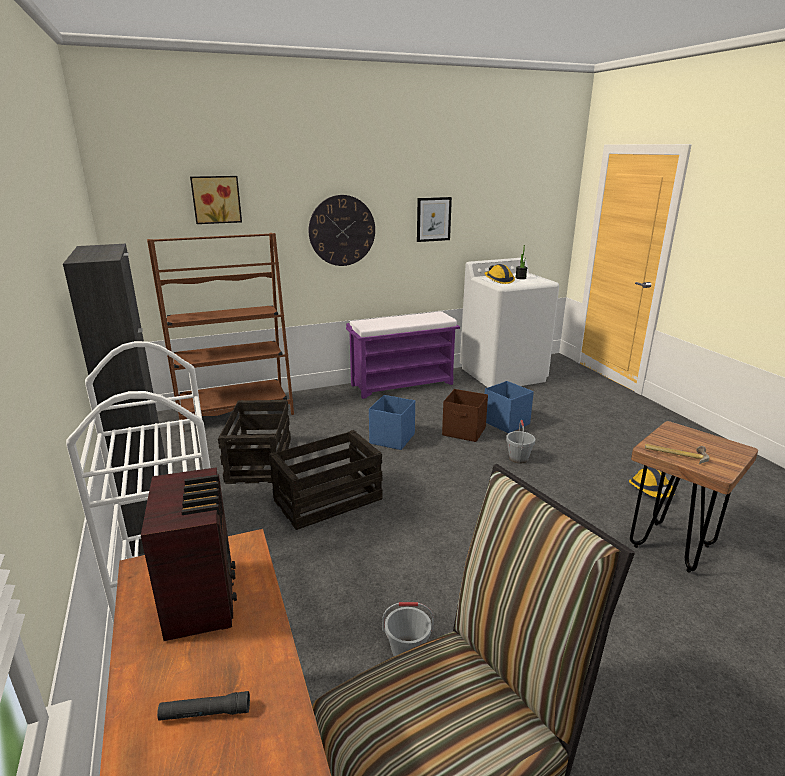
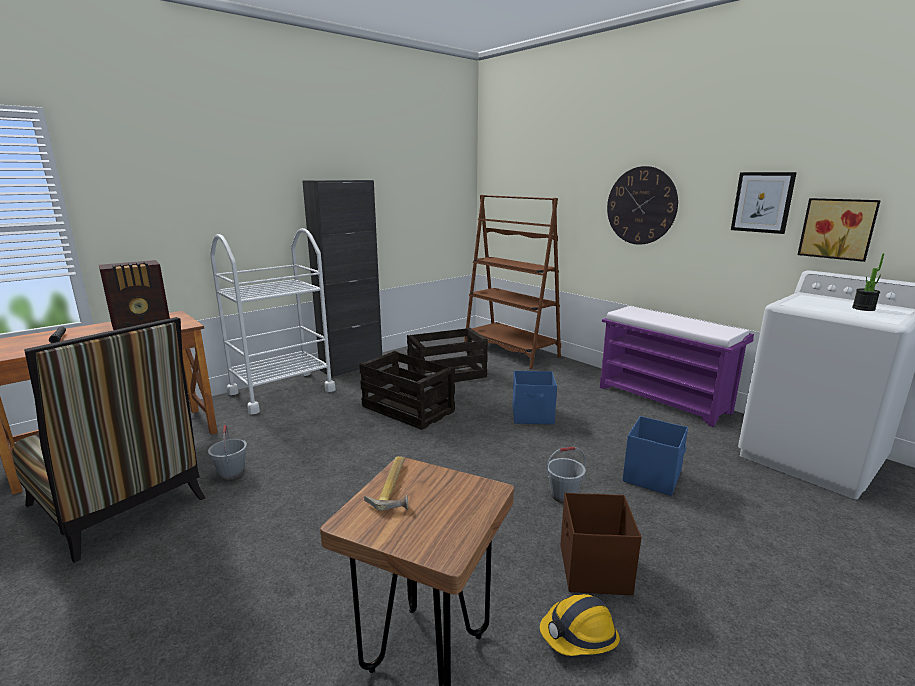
camera: 70 degrees right, 5 degrees down
(216, 199) = (543, 168): picture -> picture (838, 228)
(464, 432) = (592, 451): brown storage box -> brown storage box (594, 570)
(498, 280) = (811, 301): hard hat -> none

